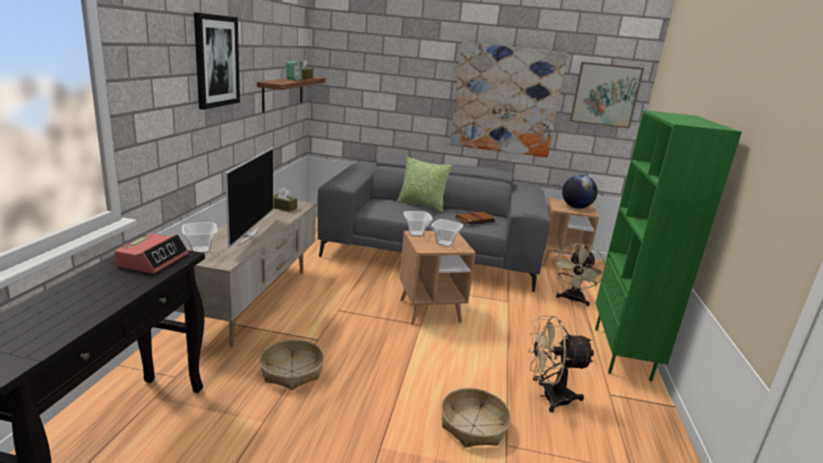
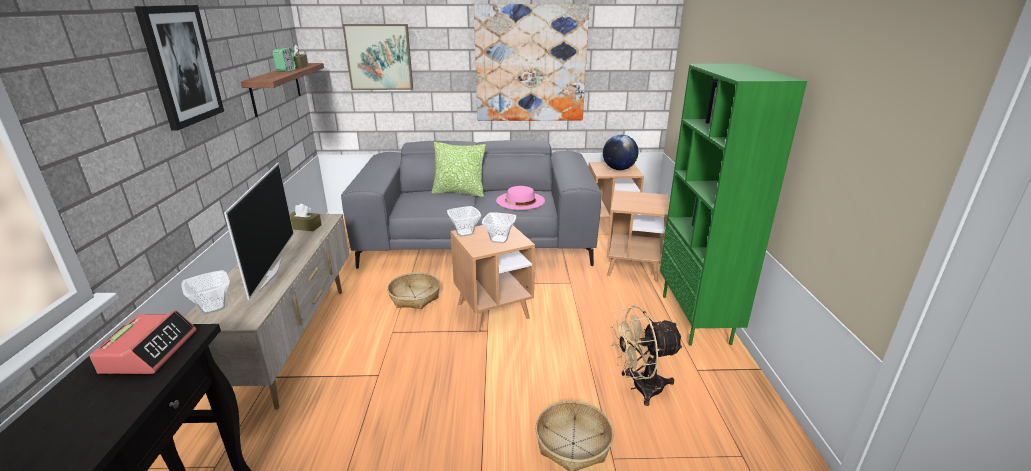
camera: 10 degrees left, 5 degrees up
(292, 371) = (356, 424): basket -> basket (414, 297)
(475, 219) = (520, 200): brown book -> pink hat
(572, 300) = (632, 267): beige fan -> brown side table
(605, 95) = (632, 46): picture -> picture (379, 57)

